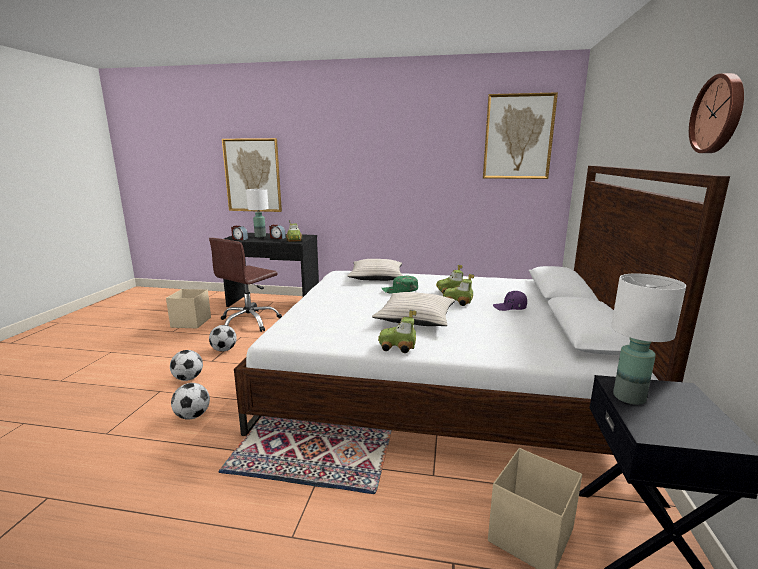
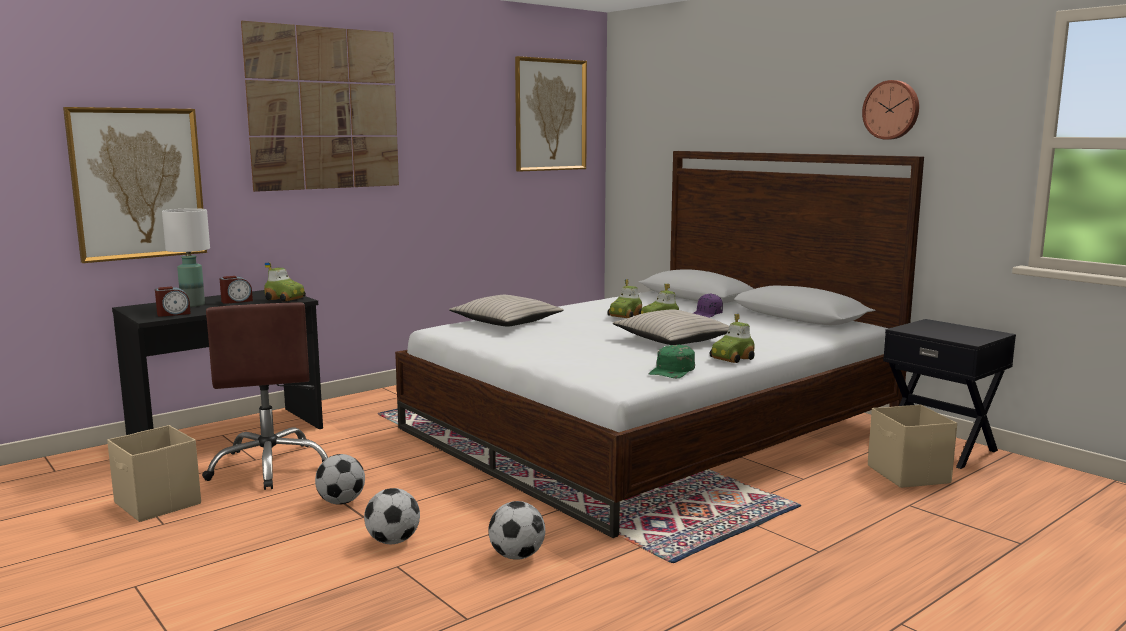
camera: 50 degrees left, 5 degrees down
(346, 136) = (324, 109): none -> picture
(400, 289) = (580, 324): green cap -> green cap (672, 371)
(629, 397) = (926, 332): white table lamp -> none

